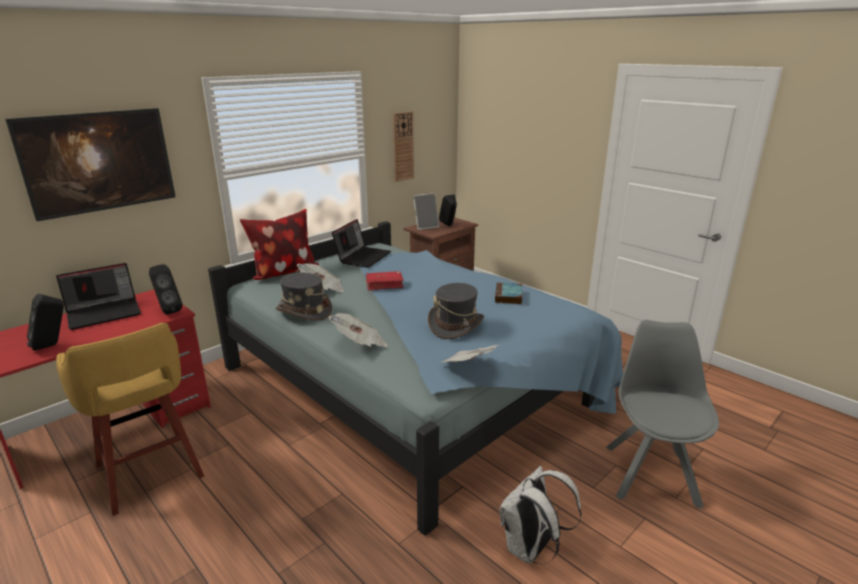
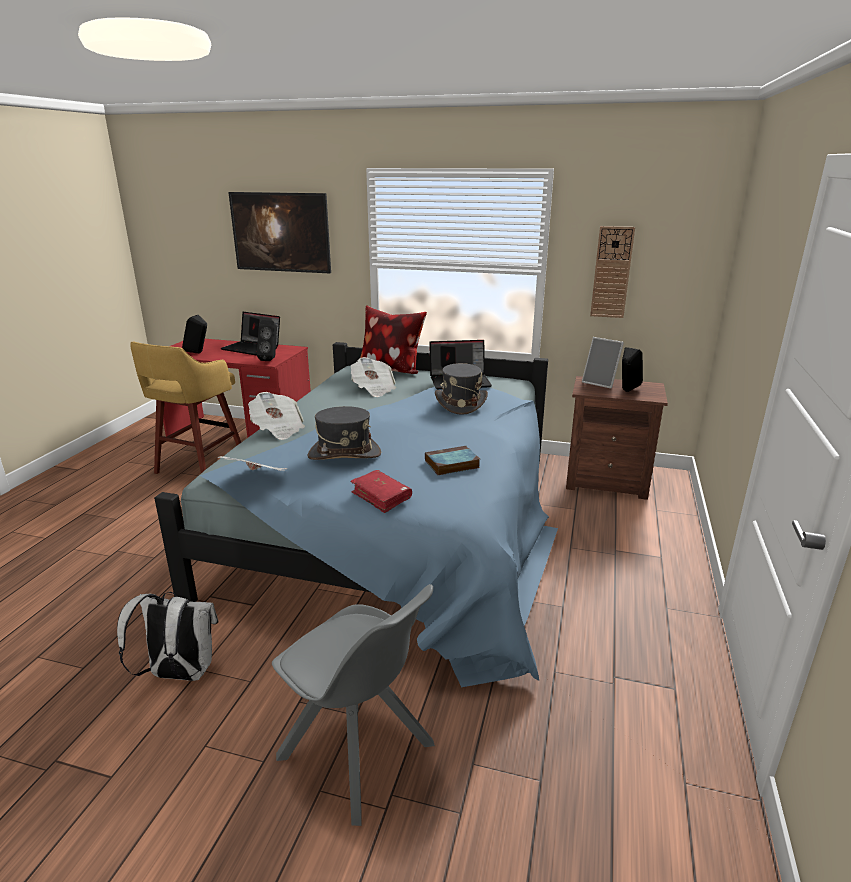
camera: 60 degrees right, 0 degrees up
(304, 311) = (320, 396): grey hat -> grey hat (460, 403)
(384, 285) = (405, 405): red book -> red book (381, 497)
(650, 473) = (359, 753): grey chair -> grey chair turned 60 degrees clockwise

